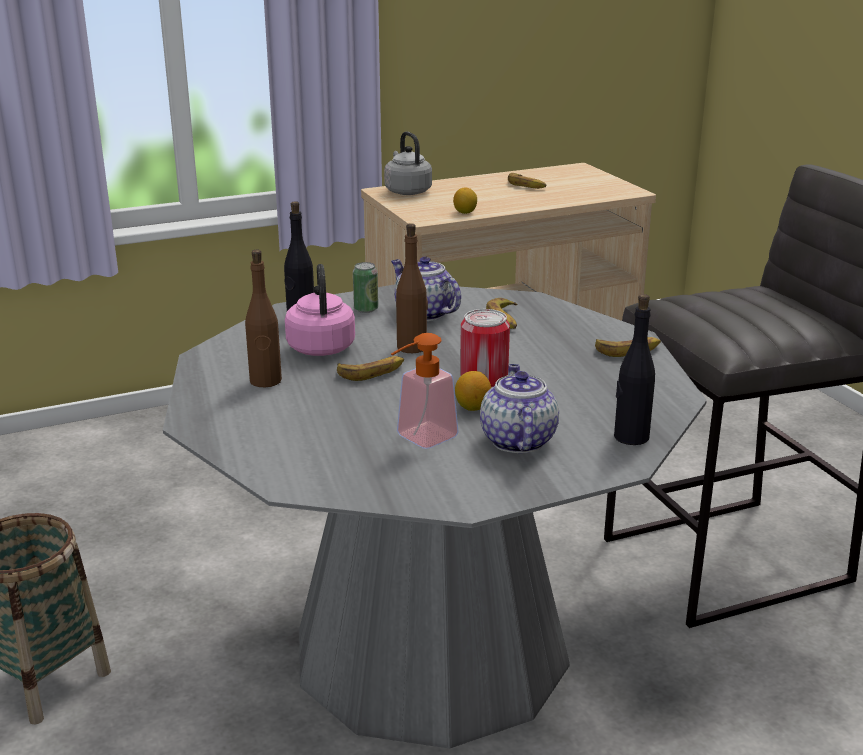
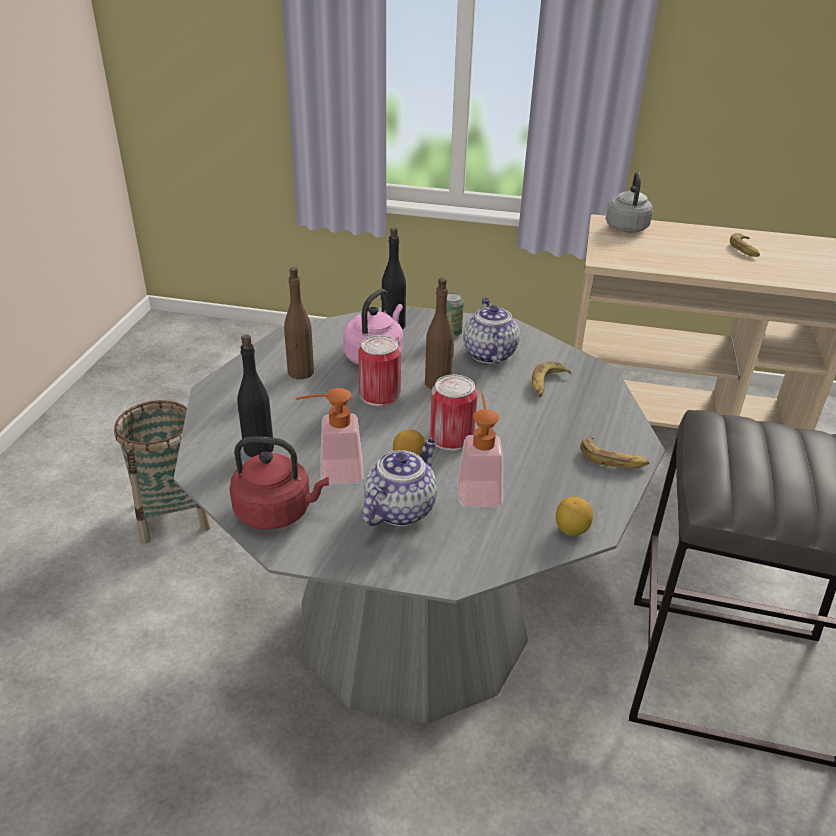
camera: 35 degrees right, 10 degrees up
(372, 372) = (379, 395): banana -> can
(414, 483) = (277, 512): none -> red kettle
(465, 212) = (648, 263): lemon -> lemon (571, 530)
(558, 404) = (478, 488): none -> soap dispenser
(630, 437) = (494, 551): black bottle -> black bottle (258, 449)

